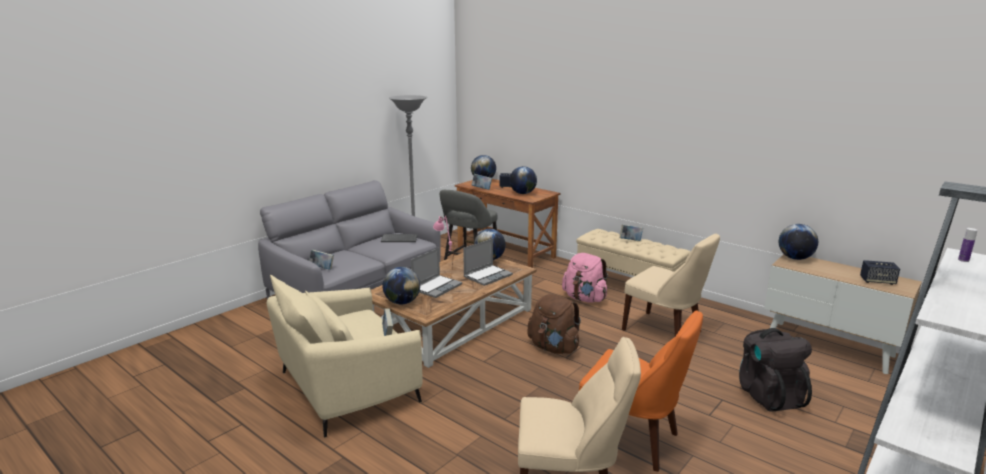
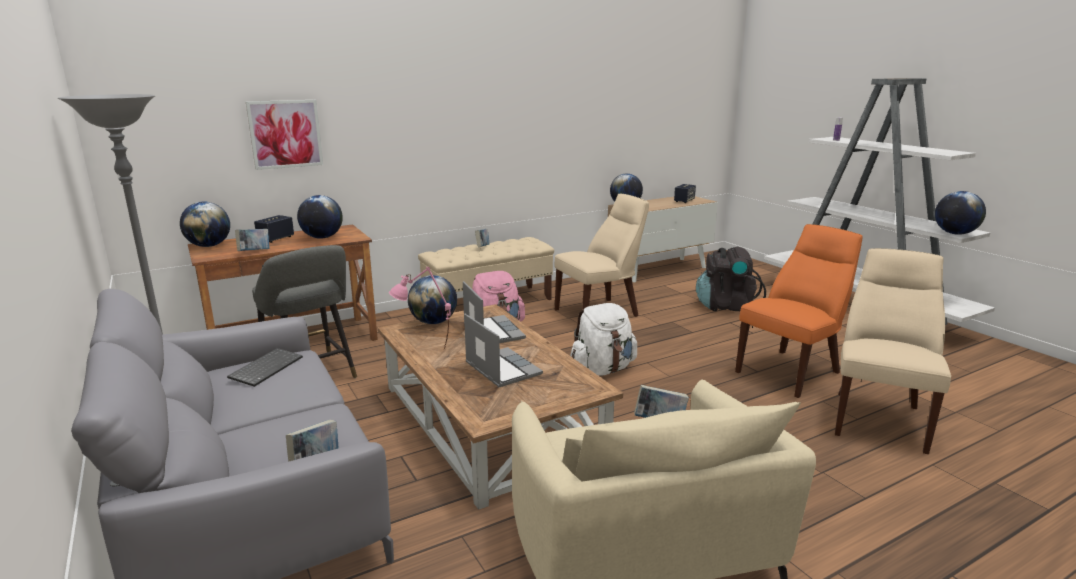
camera: 70 degrees left, 0 degrees up
(402, 302) = (538, 401): globe -> globe (955, 233)
(534, 125) = (285, 134): none -> picture
(553, 348) = (602, 369): brown backpack -> white backpack

